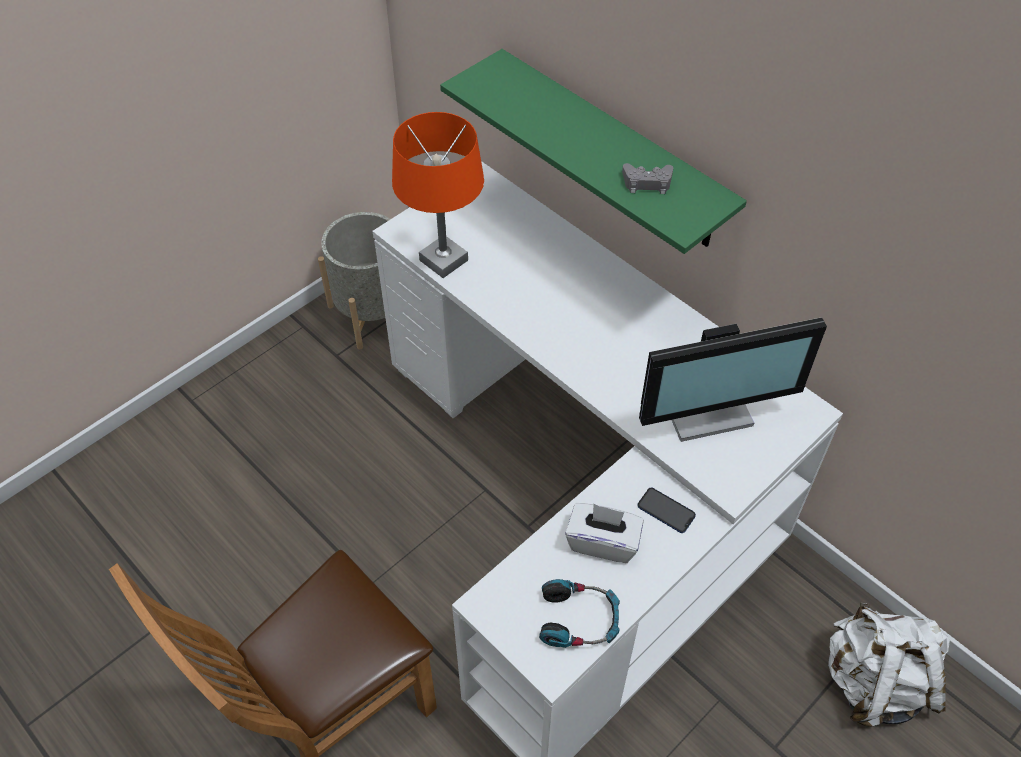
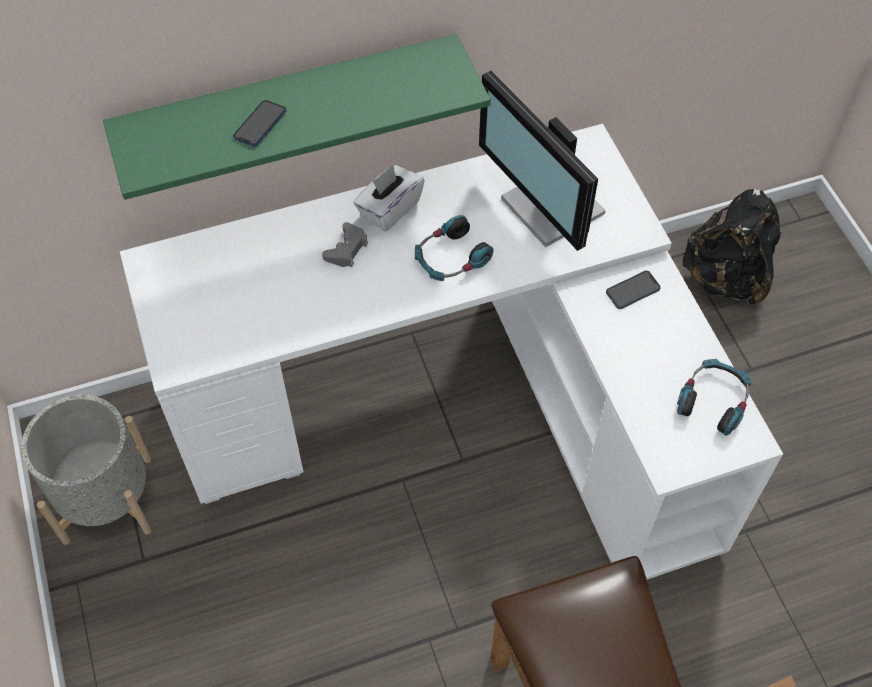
camera: 65 degrees left, 5 degrees up
(443, 261) = (245, 341): orange table lamp -> none
(553, 125) = (260, 125): none -> phone
(602, 542) = (643, 350): white tissue box -> white tissue box (389, 209)
(603, 356) = (451, 258): none -> headphones
(647, 182) = (390, 89): grey game controller -> grey game controller (346, 249)
(706, 407) = (549, 209): monitor -> monitor turned 135 degrees clockwise
(873, 684) = (726, 277): white backpack -> black backpack

